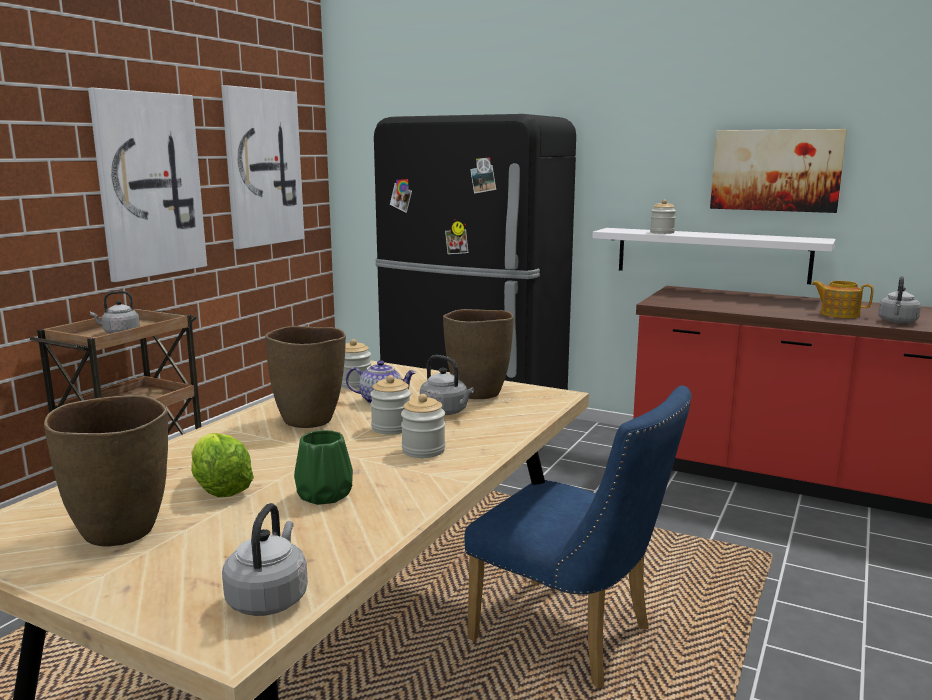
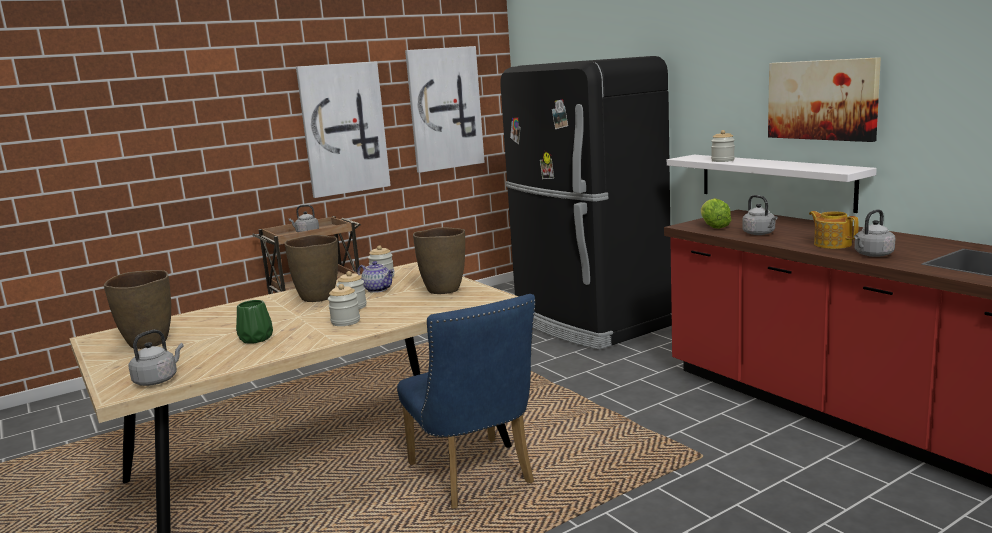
camera: 30 degrees right, 0 degrees up
(220, 488) = (217, 329): lettuce -> lettuce (713, 226)
(446, 412) = (401, 300): grey kettle -> grey kettle (760, 234)

